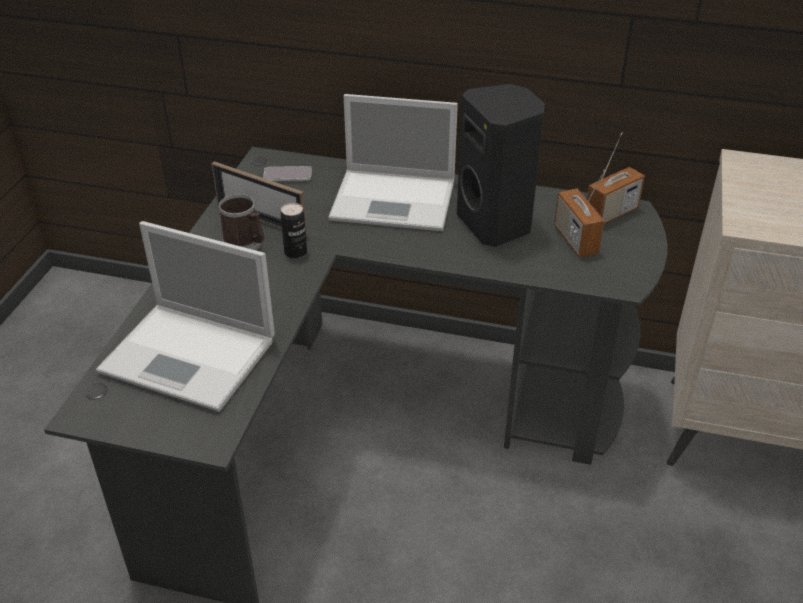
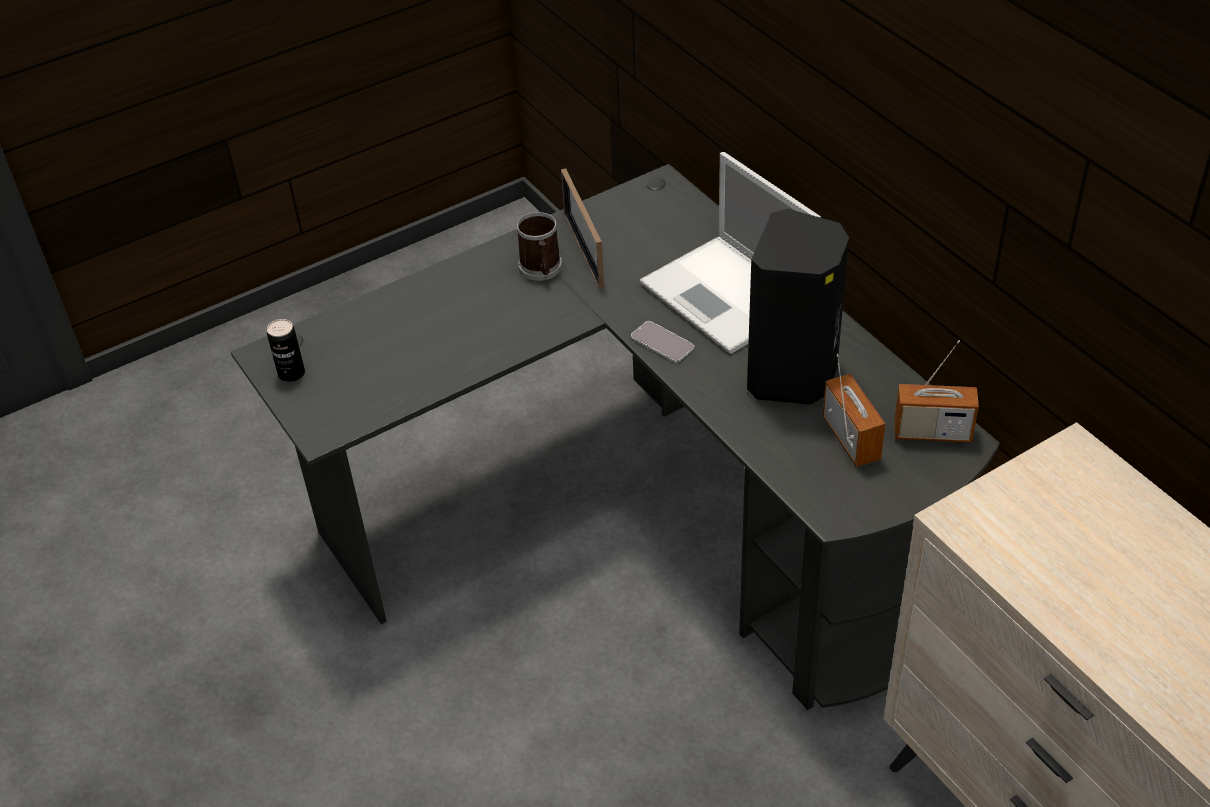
camera: 45 degrees right, 5 degrees up
(191, 356) = (384, 352): laptop -> none
(287, 175) = (661, 213): phone -> phone (662, 343)
(295, 252) = (573, 301): can -> can (291, 373)
(575, 240) = (851, 439): radio -> radio turned 135 degrees clockwise

